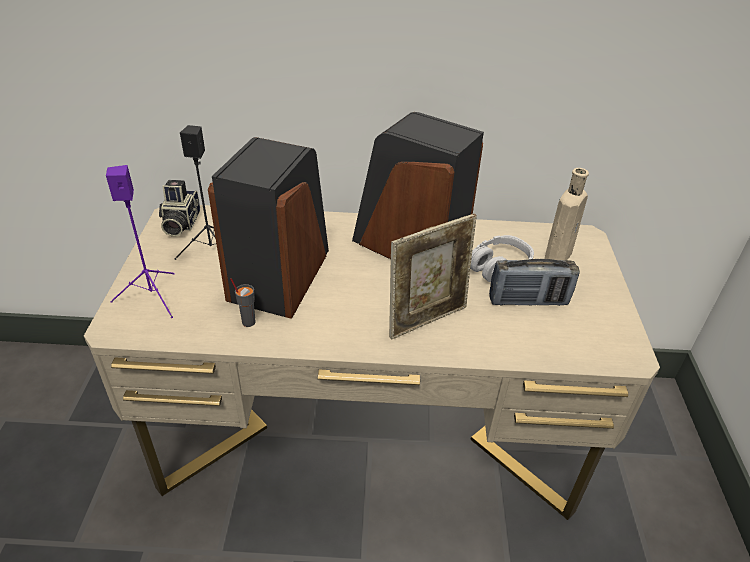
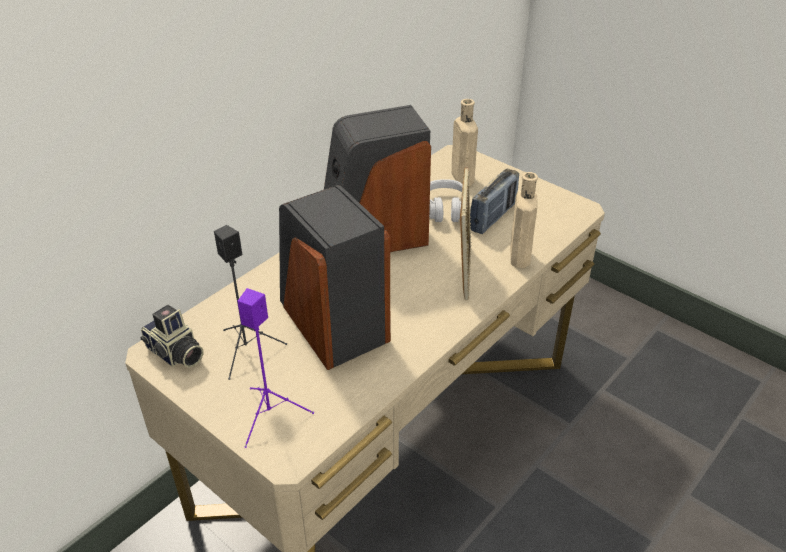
camera: 50 degrees left, 0 degrees up
(248, 322) = (369, 367): grey cup -> none
(496, 344) = (519, 255): none -> beige bottle

